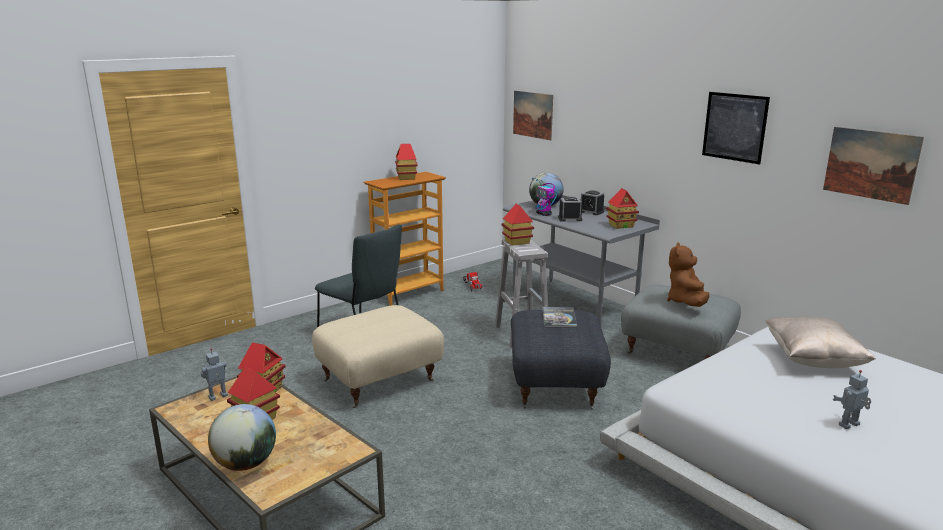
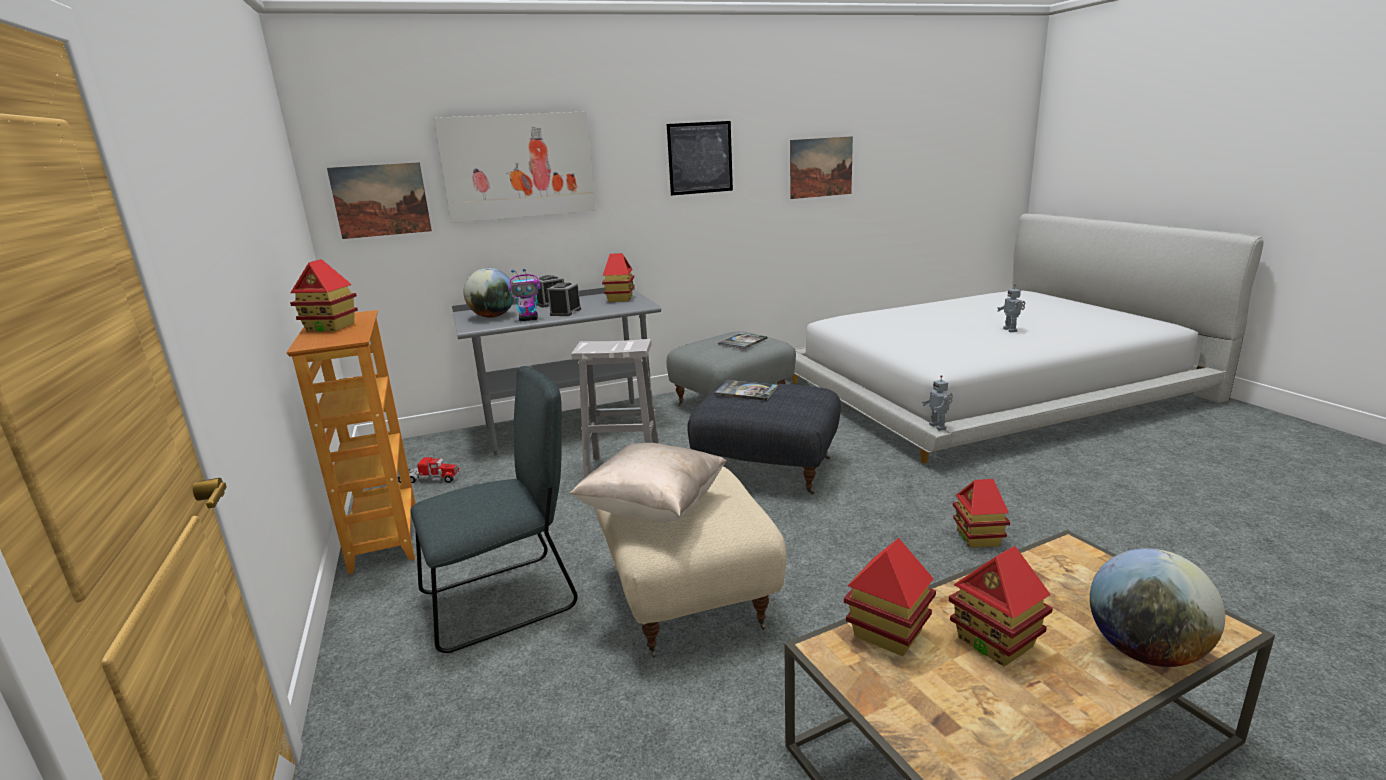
camera: 70 degrees left, 0 degrees up
(218, 397) = (905, 696): toy robot -> toy robot (938, 427)
(517, 242) = (593, 347): toy house -> toy house (978, 538)
(602, 107) = (518, 166): none -> picture
(686, 302) = (742, 342): brown plush toy -> book
(812, 360) = (902, 321): beige pillow -> beige pillow (653, 509)

